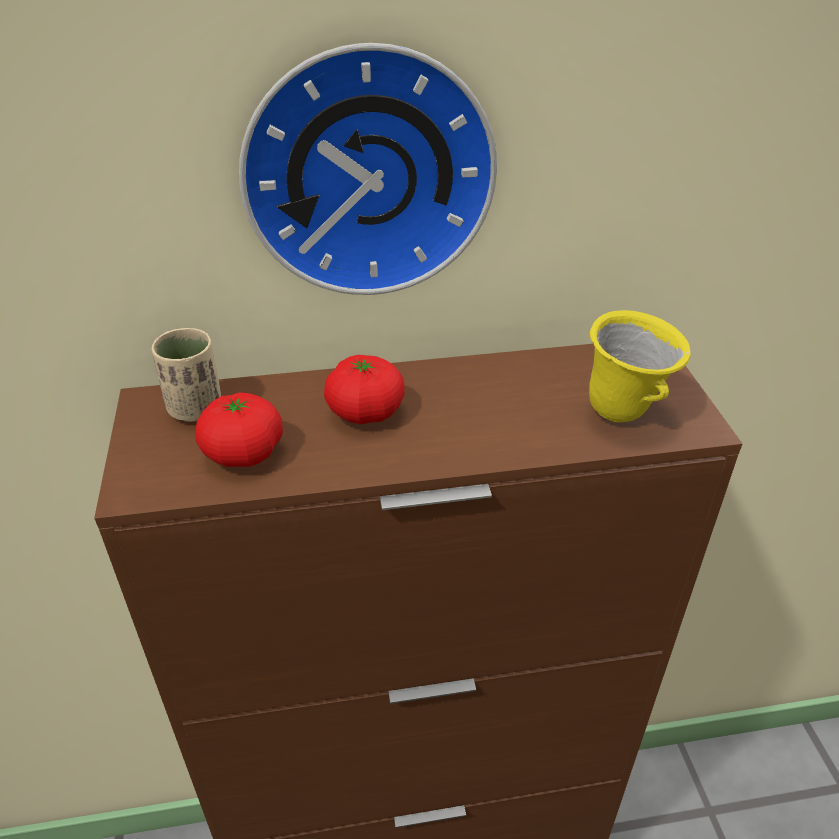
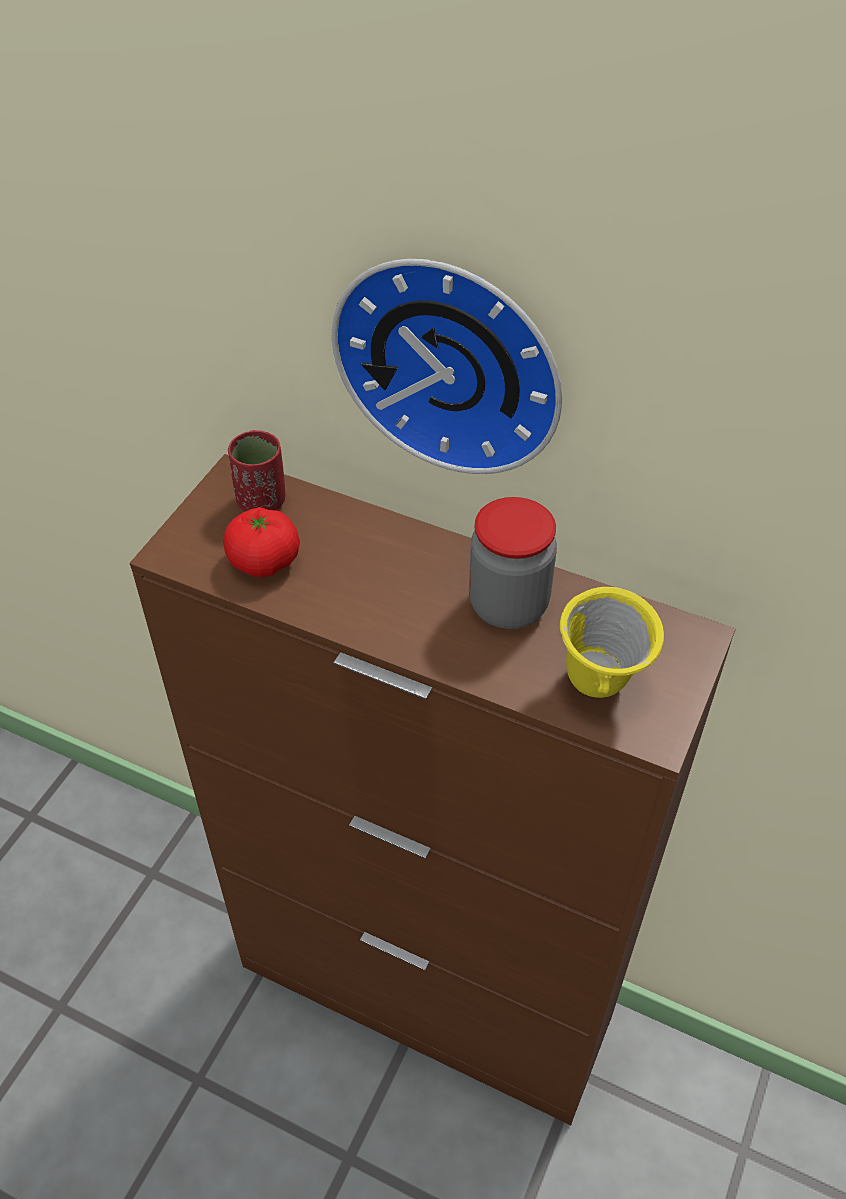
camera: 35 degrees right, 10 degrees up
(195, 409) = (261, 501): beige cup -> red cup
(365, 412) = (384, 570): tomato -> none
(494, 392) = (508, 605): none -> jar

